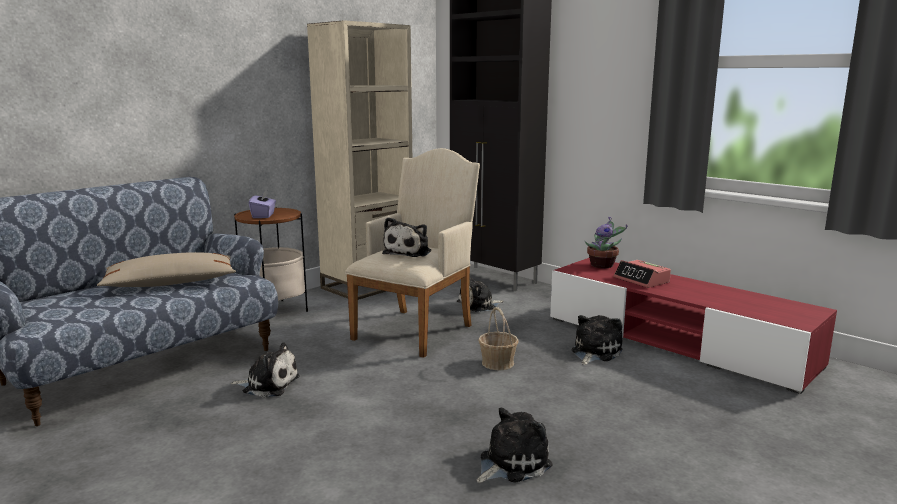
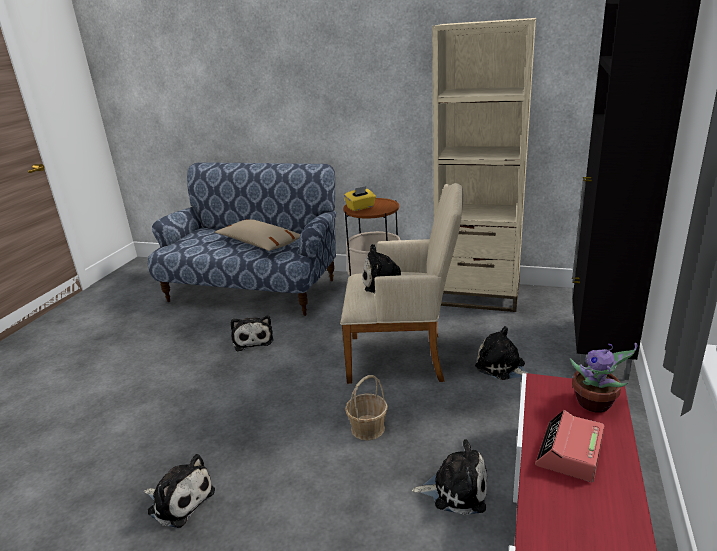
camera: 65 degrees right, 10 degrees up
(263, 215) = (360, 207): purple tissue box -> yellow tissue box

